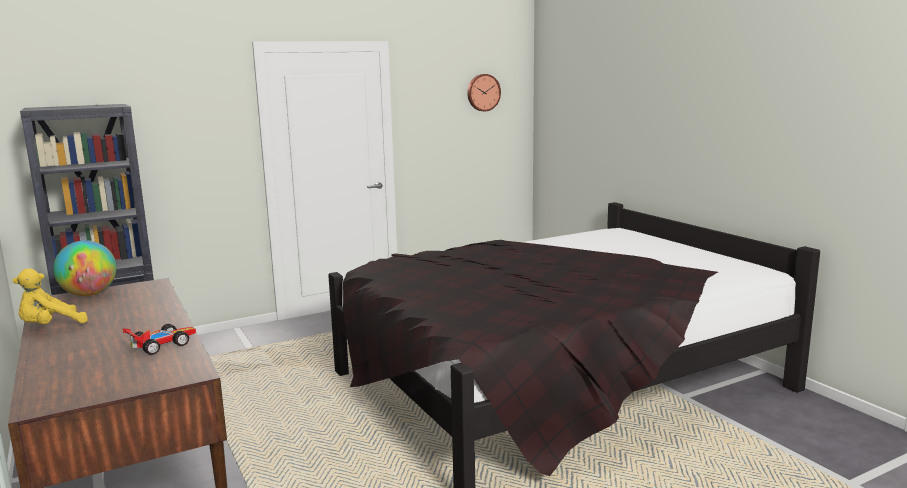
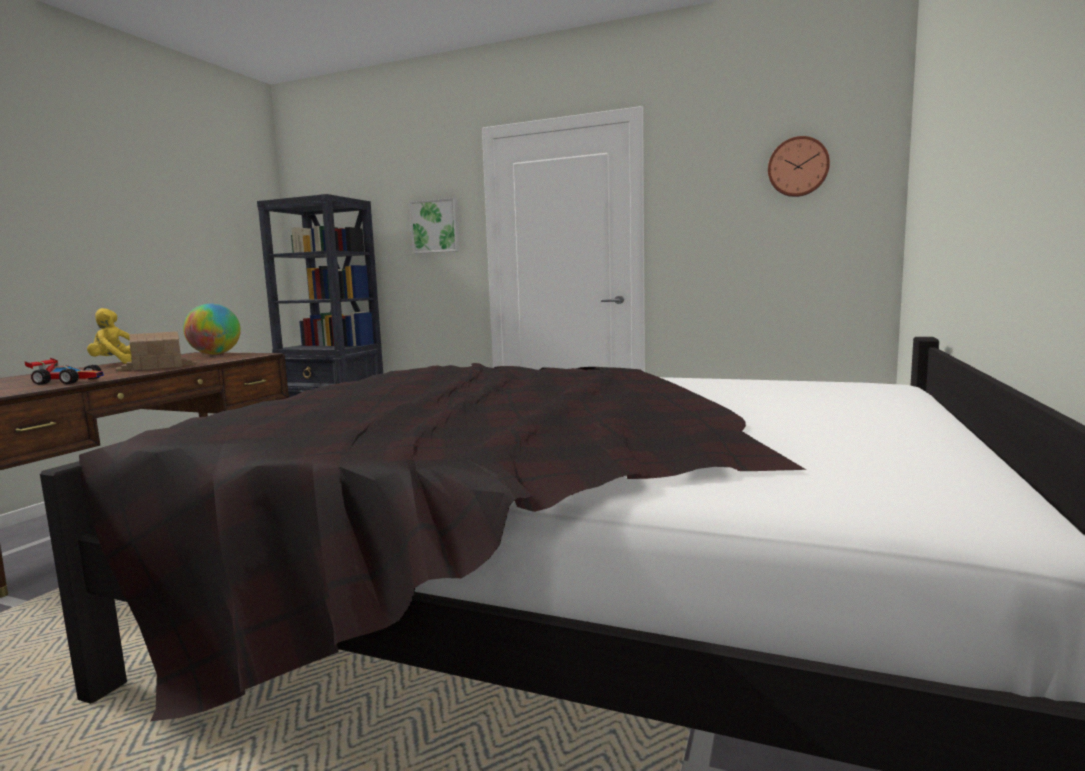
camera: 50 degrees right, 5 degrees down
(136, 316) = (157, 366): none -> toy house
(205, 129) = (436, 226): none -> picture

